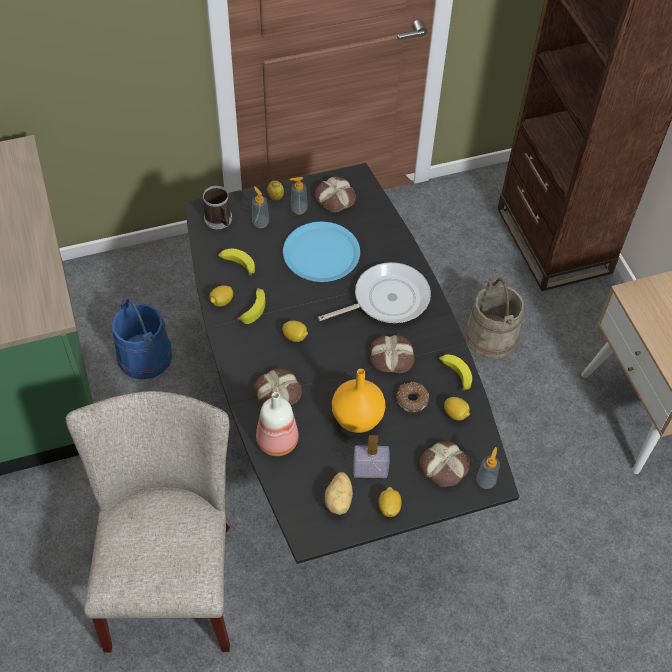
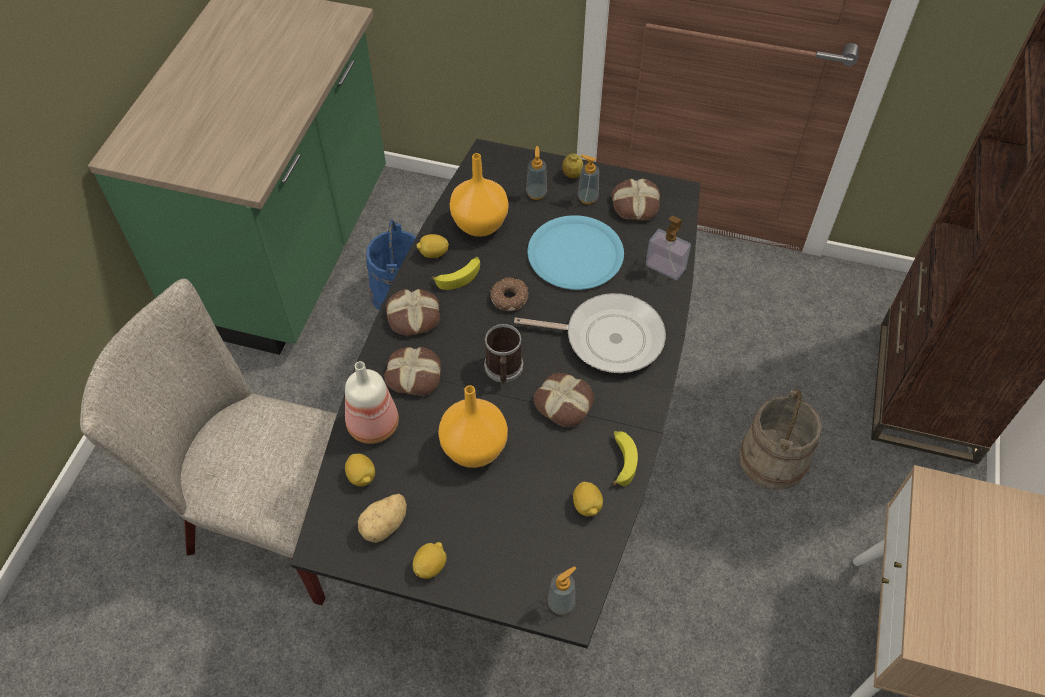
camera: 35 degrees right, 0 degrees up
(172, 575) = (269, 517): beige chair -> beige chair turned 105 degrees counterclockwise
(219, 220) = (496, 172): mug -> mug (503, 370)
(237, 264) = (478, 224): banana -> orange vase
(295, 337) = (478, 327): lemon -> lemon (361, 476)
(370, 470) = (443, 513): soap dispenser -> soap dispenser (665, 267)
(411, 399) = (549, 461): donut -> donut (509, 298)
(444, 467) = (526, 558): bread -> bread (413, 317)

